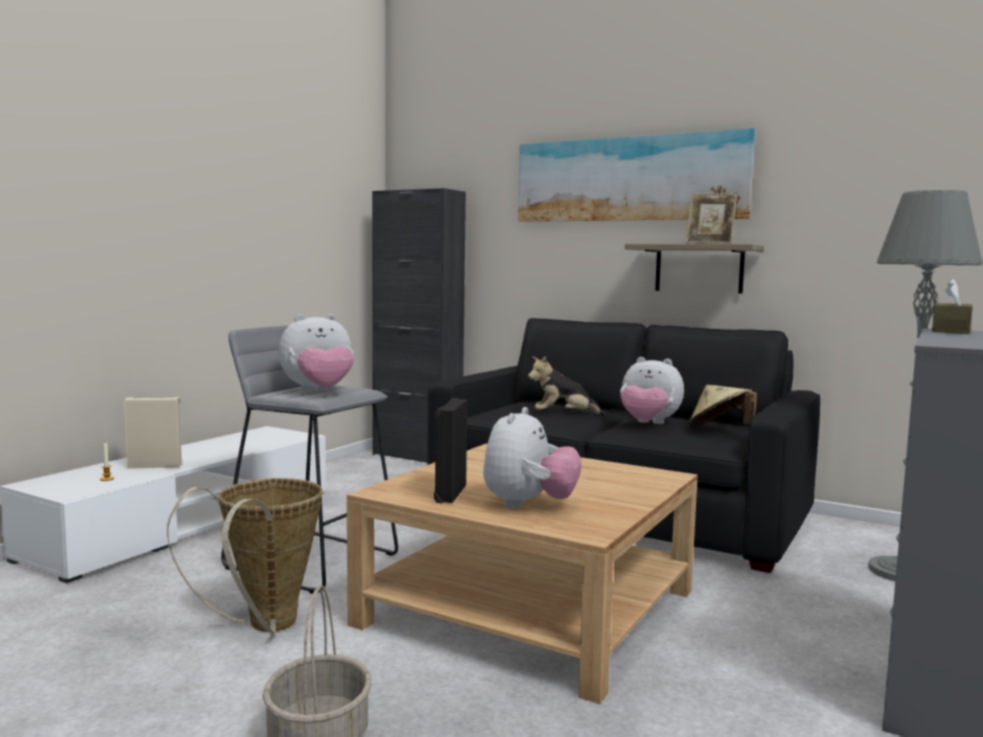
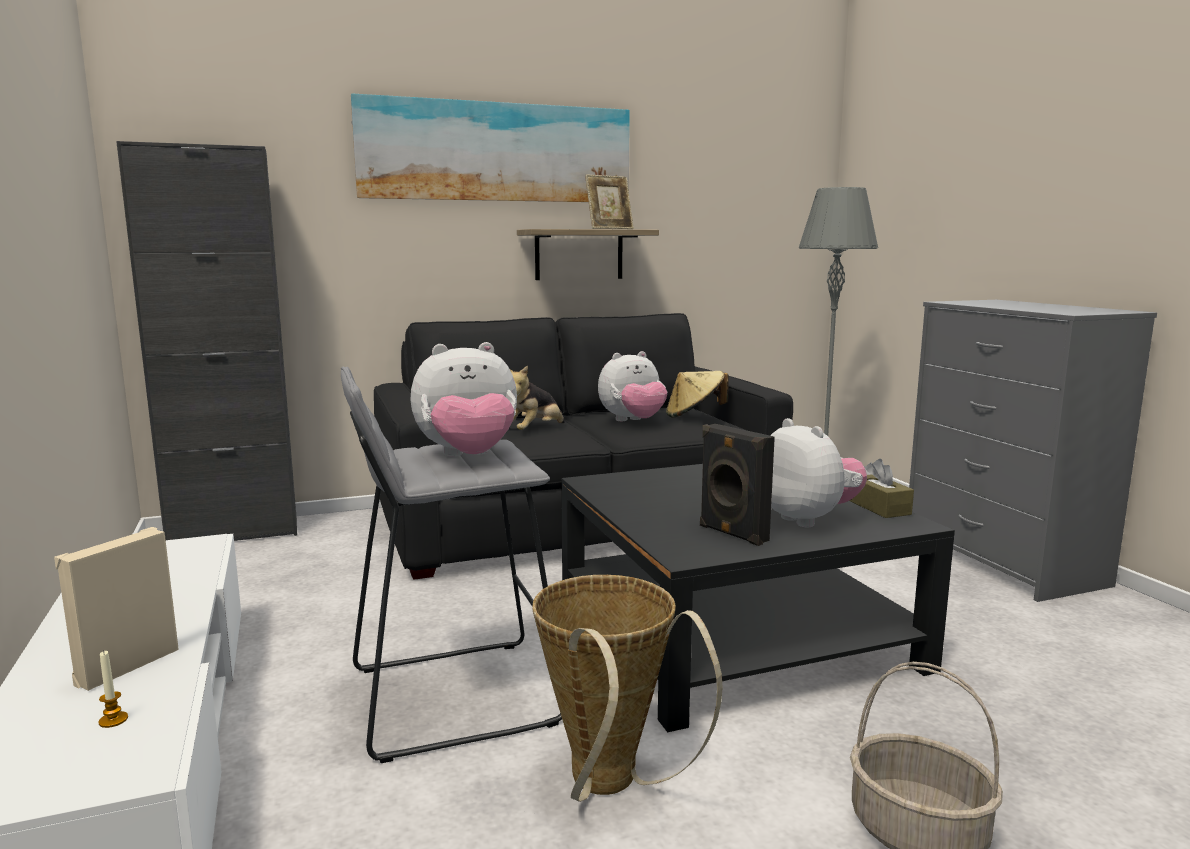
camera: 50 degrees left, 5 degrees up
(319, 392) = (468, 457): plush toy -> plush toy turned 60 degrees clockwise
(529, 607) = (733, 631): beige coffee table -> black coffee table
(951, 331) = (959, 302): brown tissue box -> brown tissue box (879, 507)

